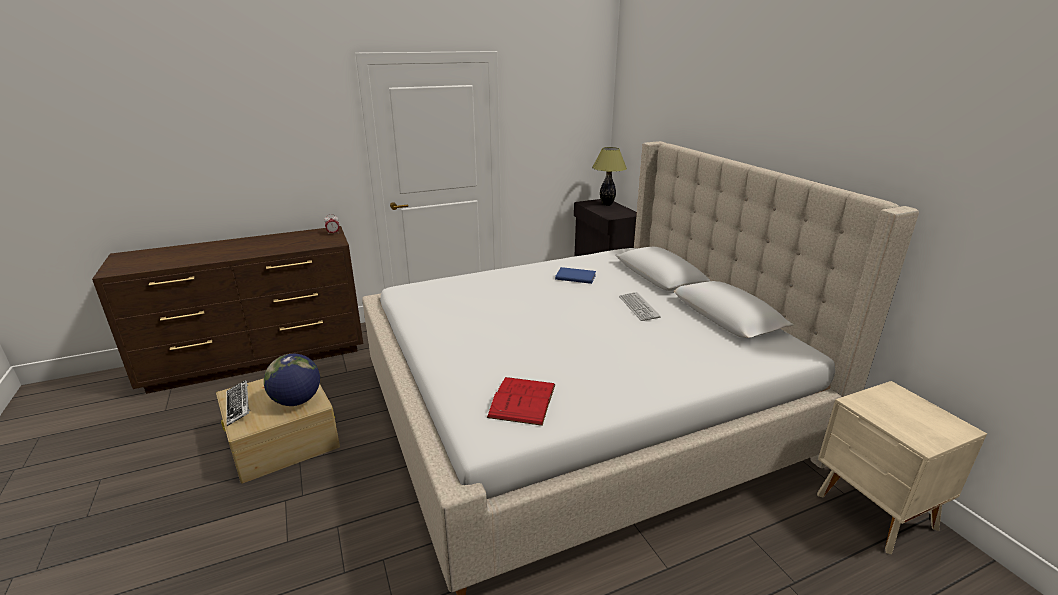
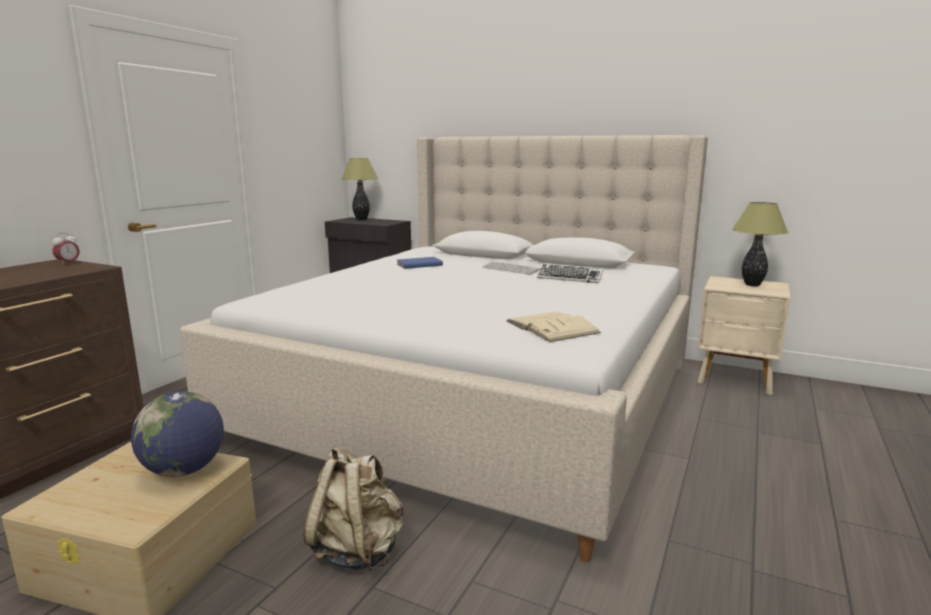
camera: 40 degrees left, 10 degrees down
(238, 405) = (83, 510): keyboard -> keyboard (569, 278)
(359, 497) = (358, 550): none -> beige backpack
(522, 400) = (551, 327): red book -> beige book
(918, 417) = (752, 285): none -> table lamp

